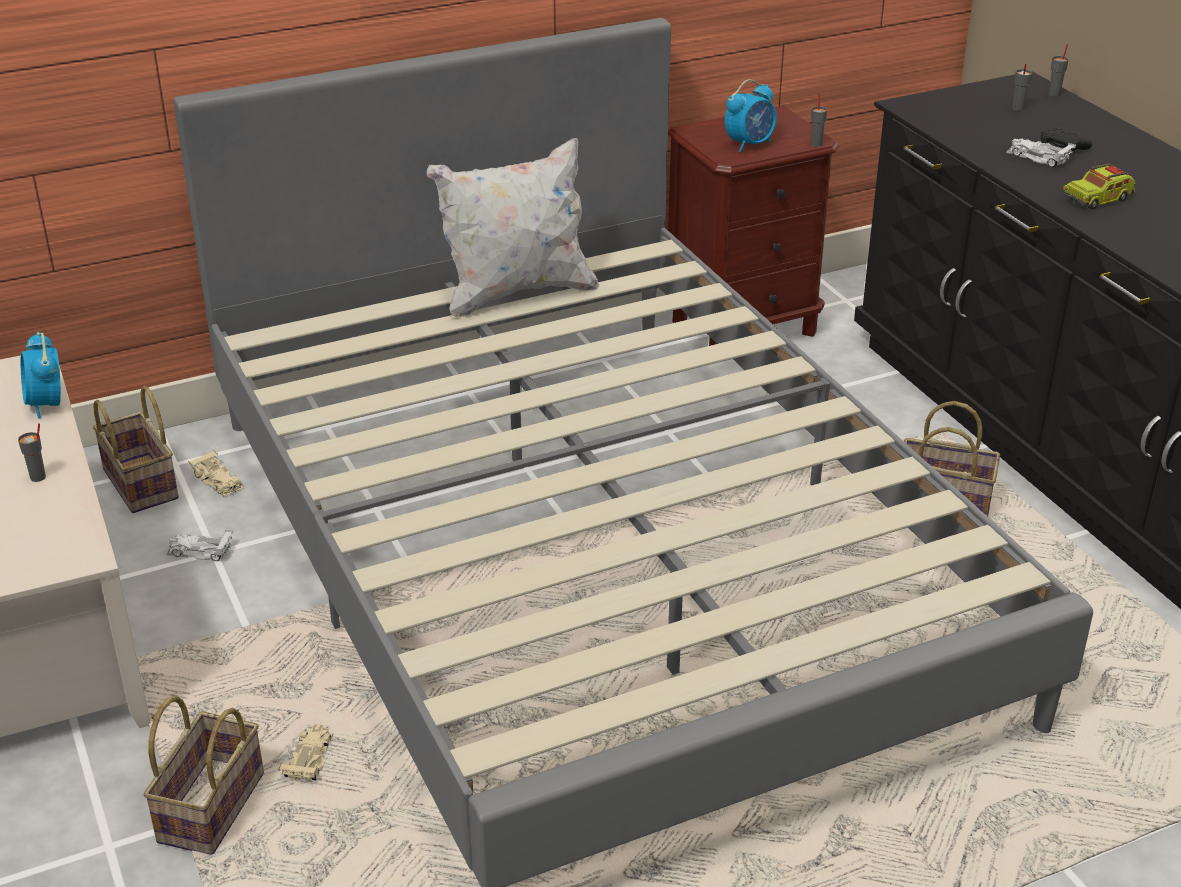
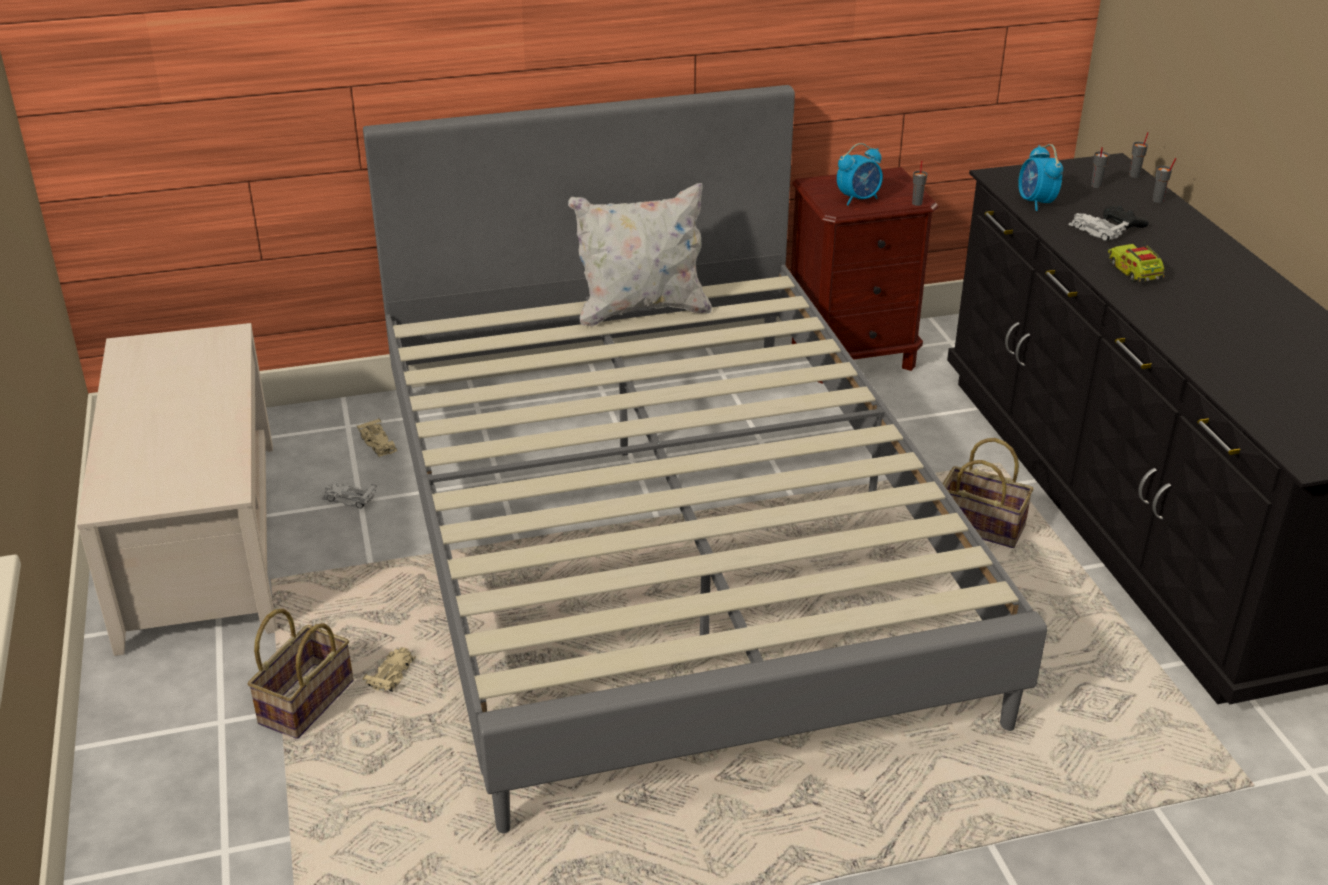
camera: 10 degrees right, 0 degrees up
(38, 477) = (210, 424): grey cup -> grey cup (1158, 200)
(46, 405) = (232, 367): alarm clock -> alarm clock (1036, 203)
(143, 484) = (318, 440): basket -> none
(1097, 199) = (1134, 272): toy truck -> toy truck turned 90 degrees clockwise

